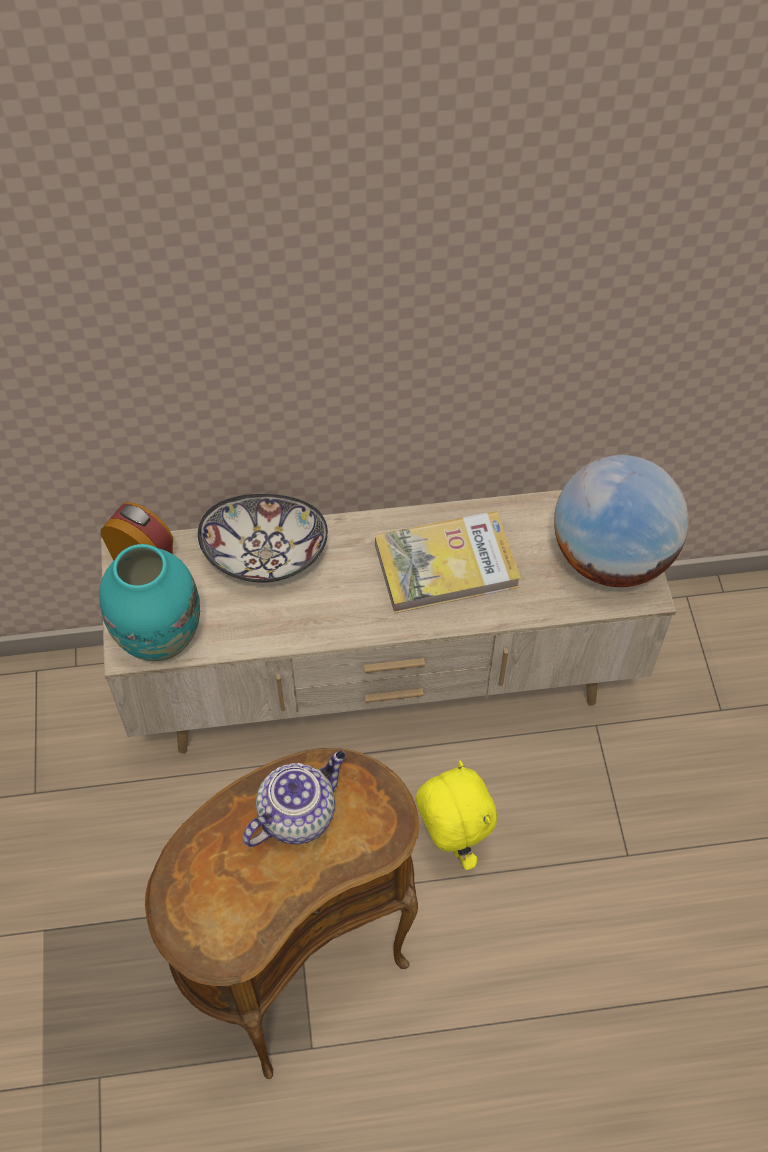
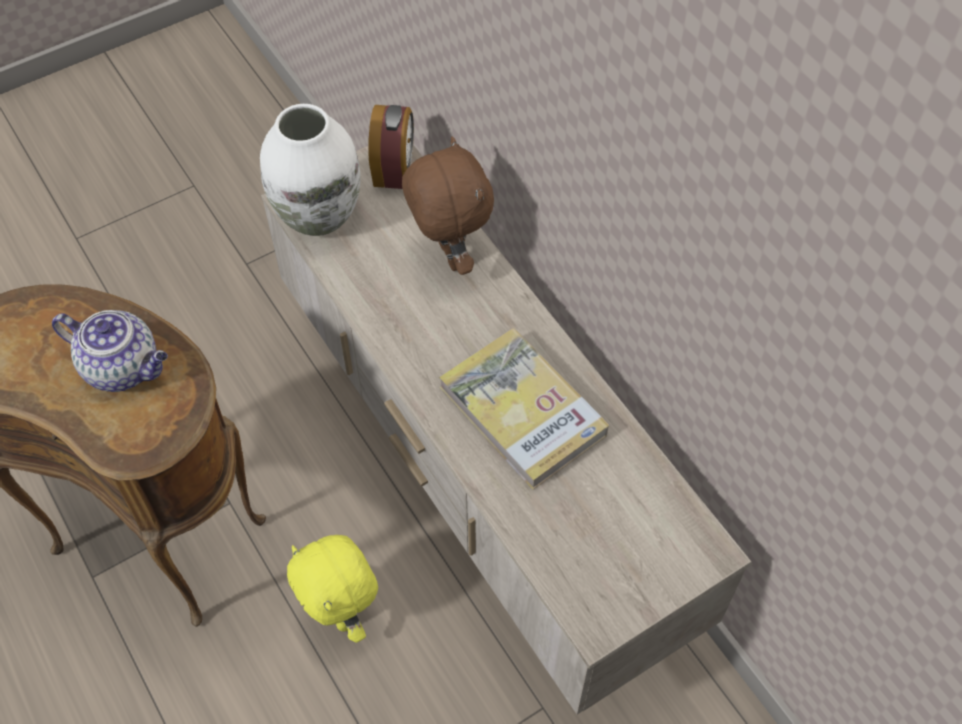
camera: 65 degrees right, 0 degrees up
(159, 638) = (317, 216): turquoise vase -> white vase
(265, 556) = (448, 256): bowl -> brown plush toy
(451, 841) = (342, 614): yellow plush toy -> yellow plush toy turned 105 degrees clockwise
(611, 557) = (625, 568): globe -> none

